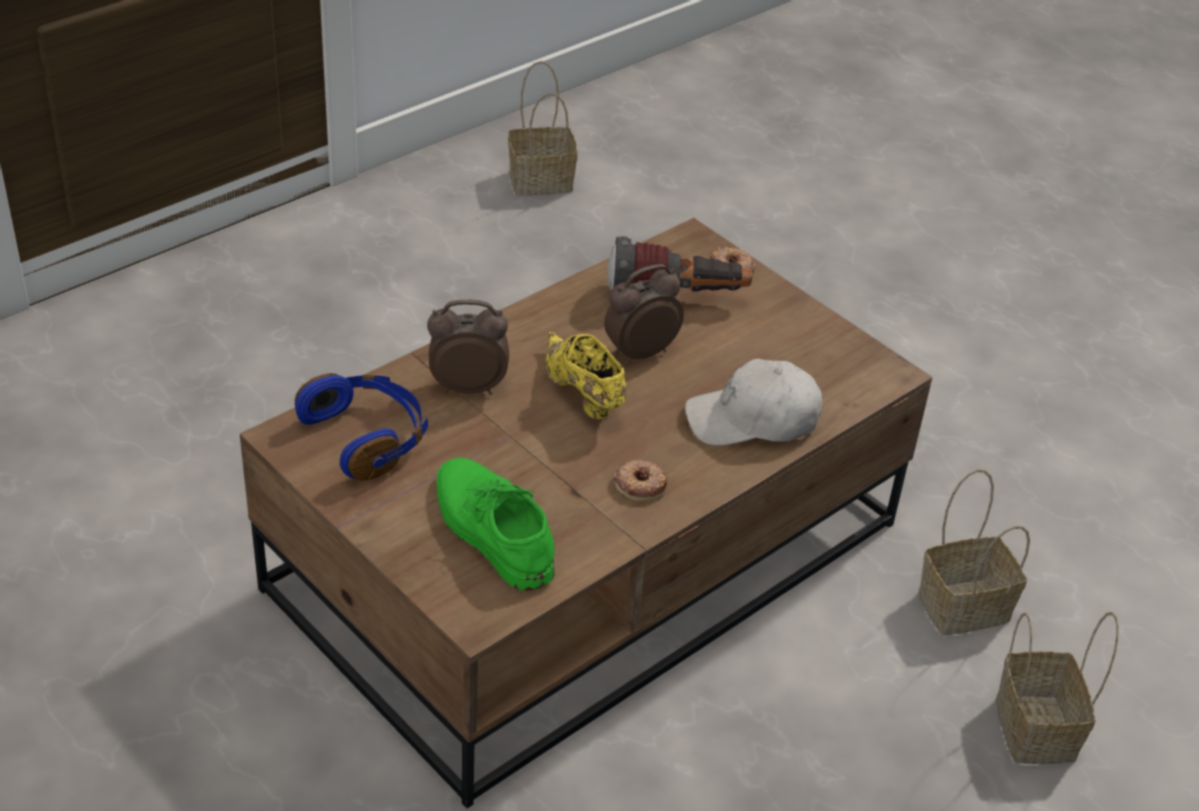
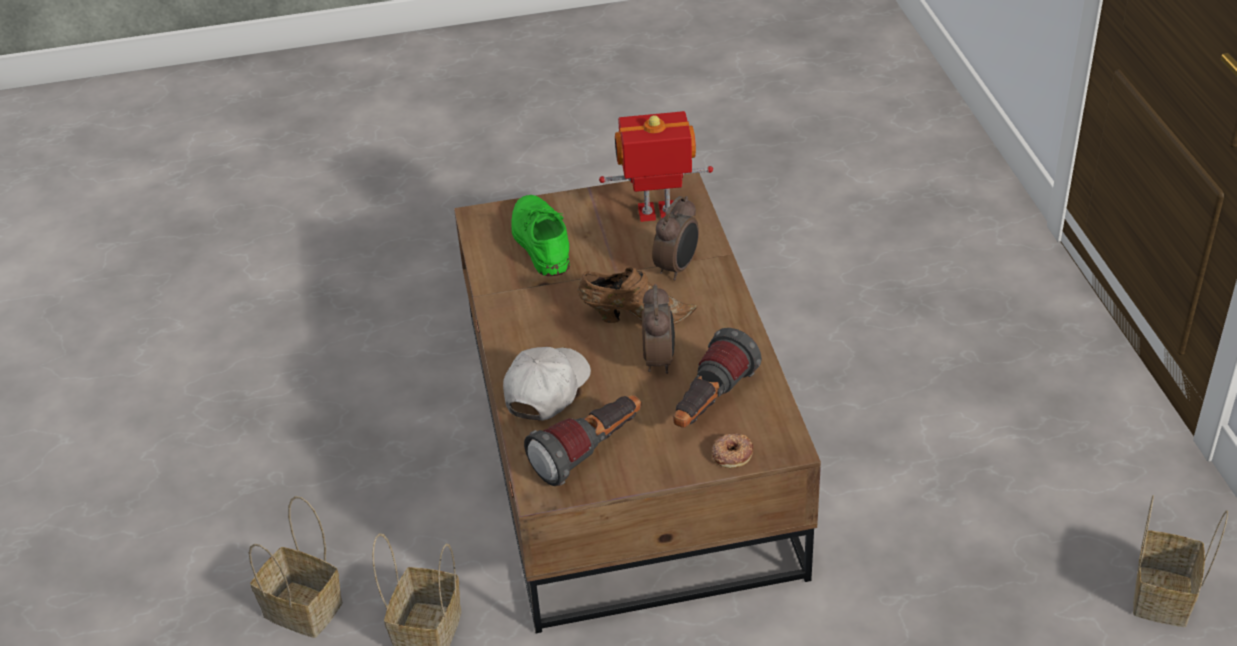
camera: 125 degrees right, 0 degrees up
(367, 437) = (657, 214): blue headphones -> toy robot
(491, 530) = (539, 240): green shoe -> green shoe turned 105 degrees counterclockwise
(582, 394) = (633, 316): yellow shoe -> brown shoe
(640, 484) = (528, 313): donut -> none
(812, 357) = (590, 453): none -> flashlight

